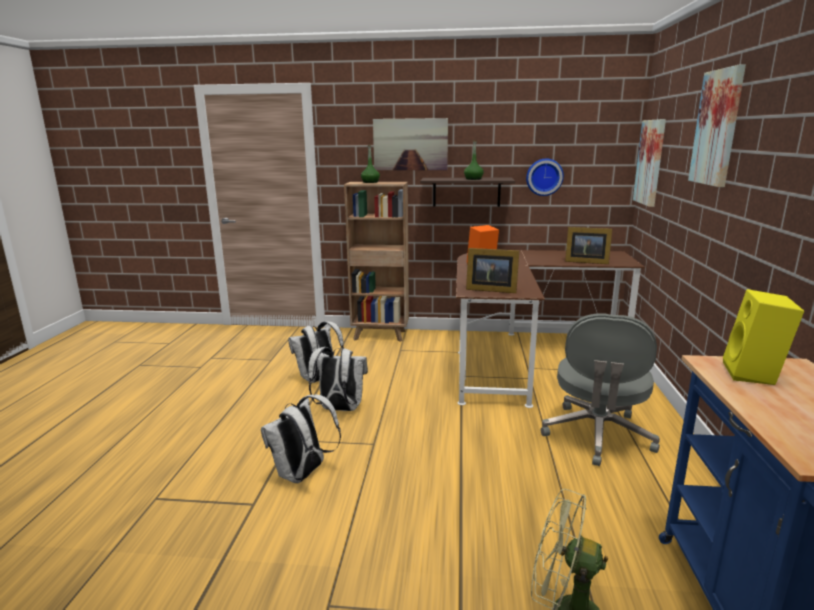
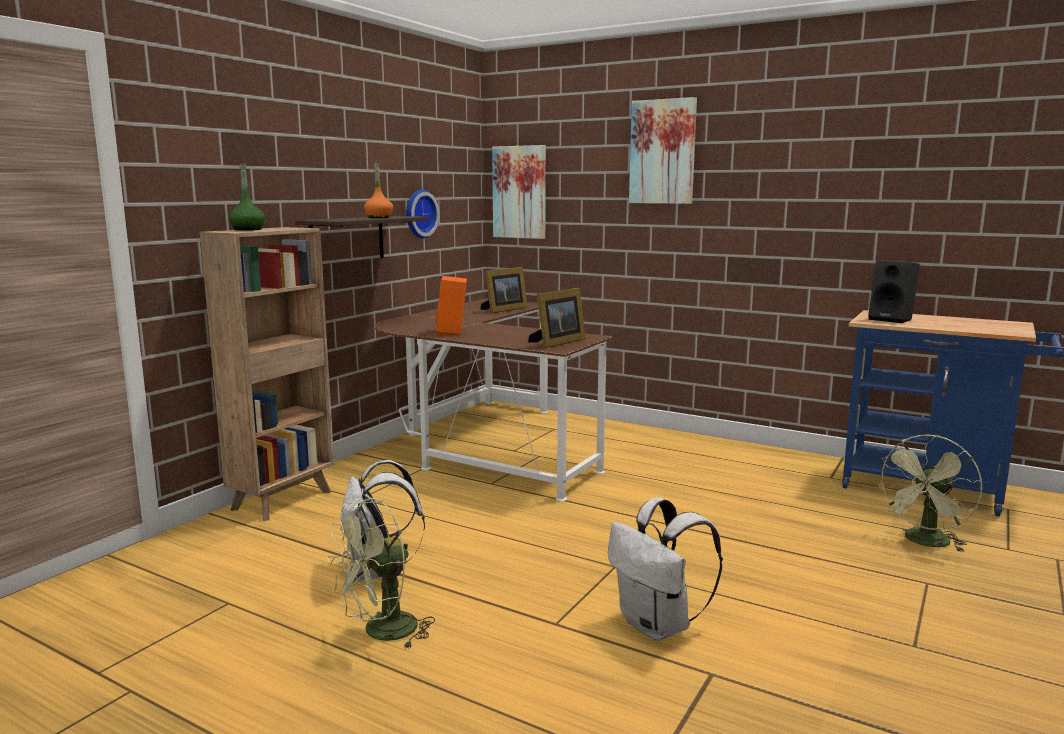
camera: 65 degrees left, 5 degrees down
(259, 397) = (381, 633): none -> green fan
(339, 409) = (498, 572): white backpack -> none
(410, 144) = (275, 166): picture -> none
(473, 179) = (379, 217): green bottle -> orange bottle
(597, 435) = (681, 463): grey office chair -> none
(754, 375) = (892, 319): yellow speaker -> black speaker

